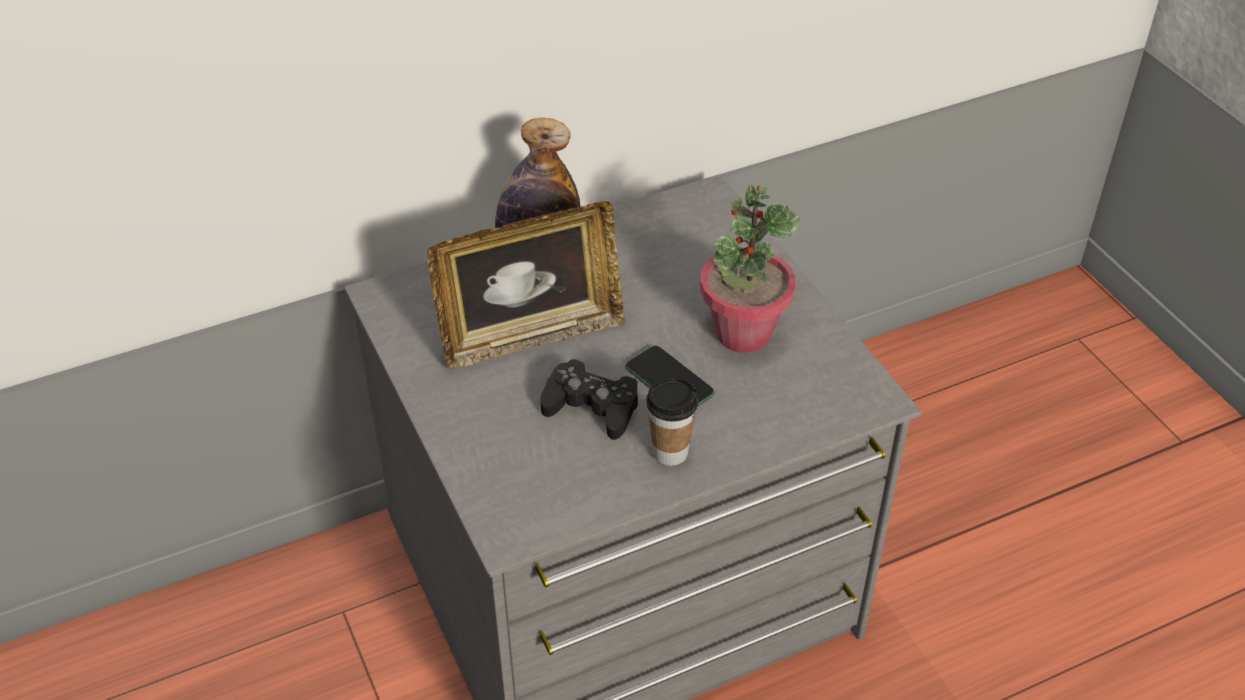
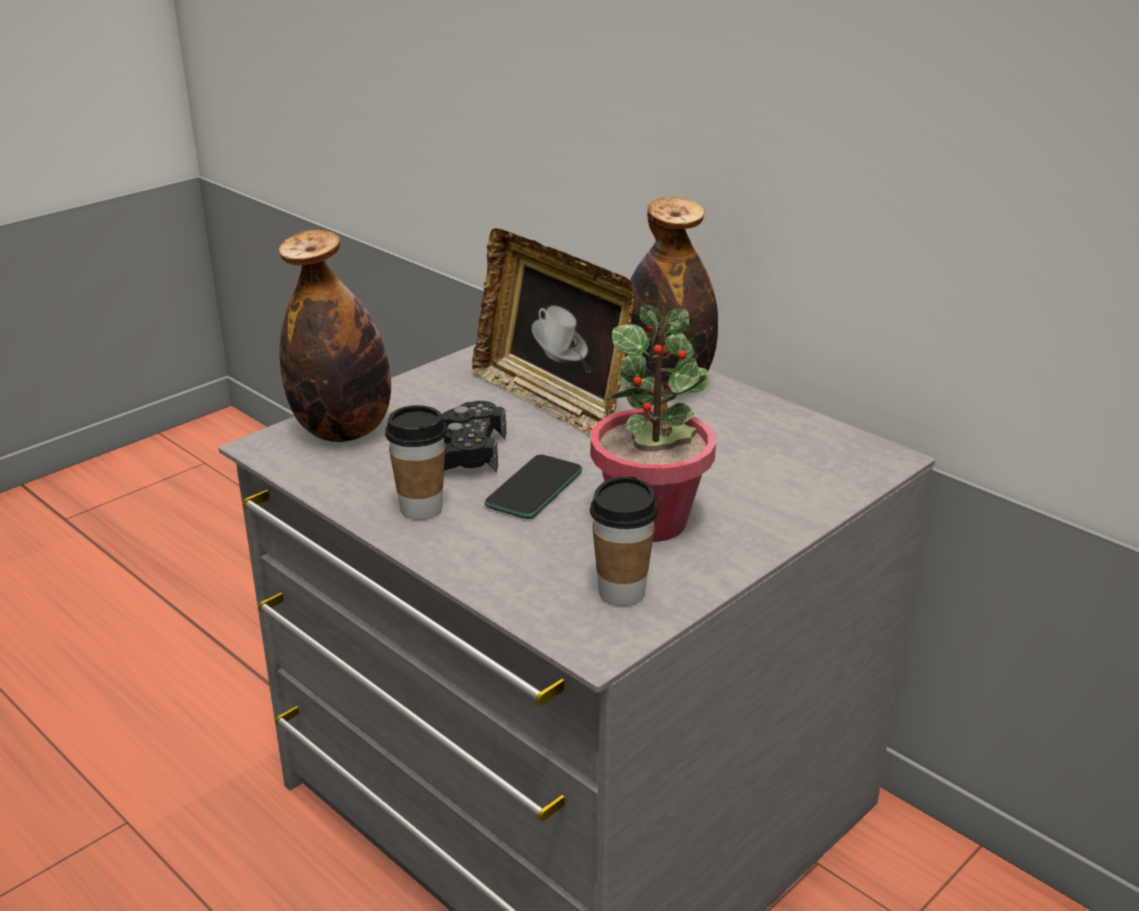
camera: 70 degrees right, 15 degrees down
(510, 479) = (343, 431): none -> bottle
(826, 372) = (621, 592): none -> cup

